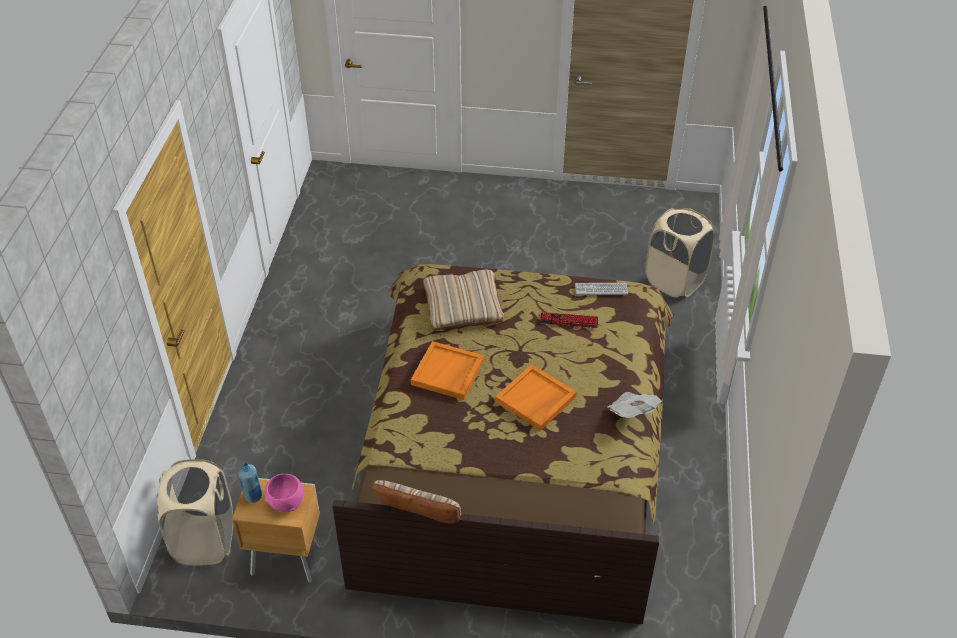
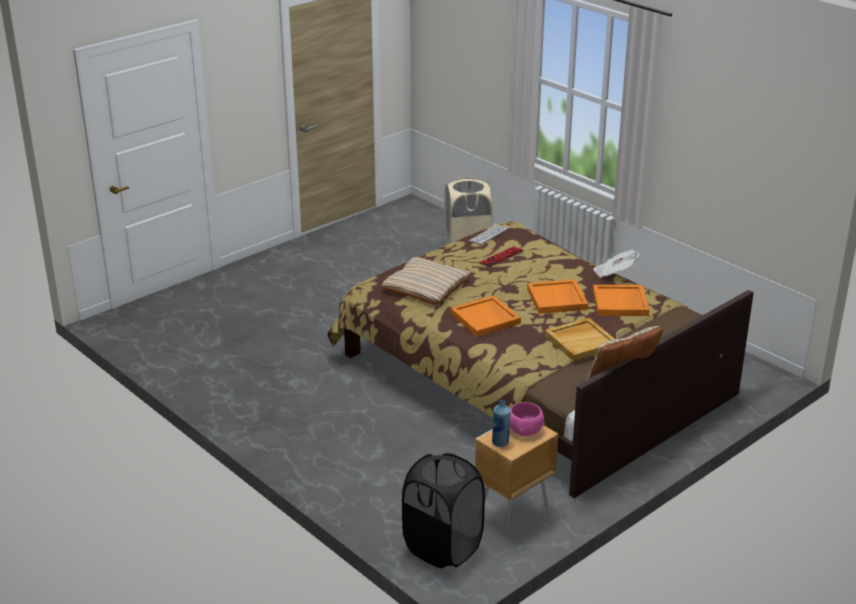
camera: 50 degrees left, 15 degrees down
(205, 540) = (443, 547): beige laundry basket -> black laundry basket
(475, 458) = (581, 341): none -> beige tray
(579, 448) = (620, 303): none -> orange tray

